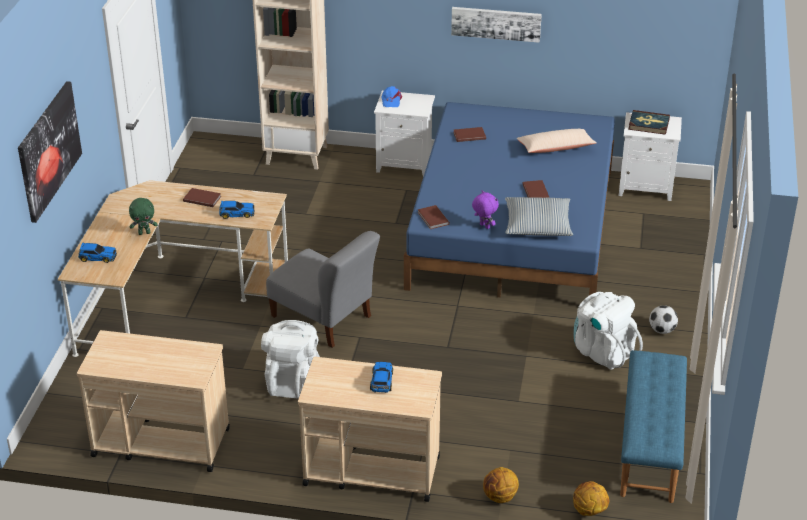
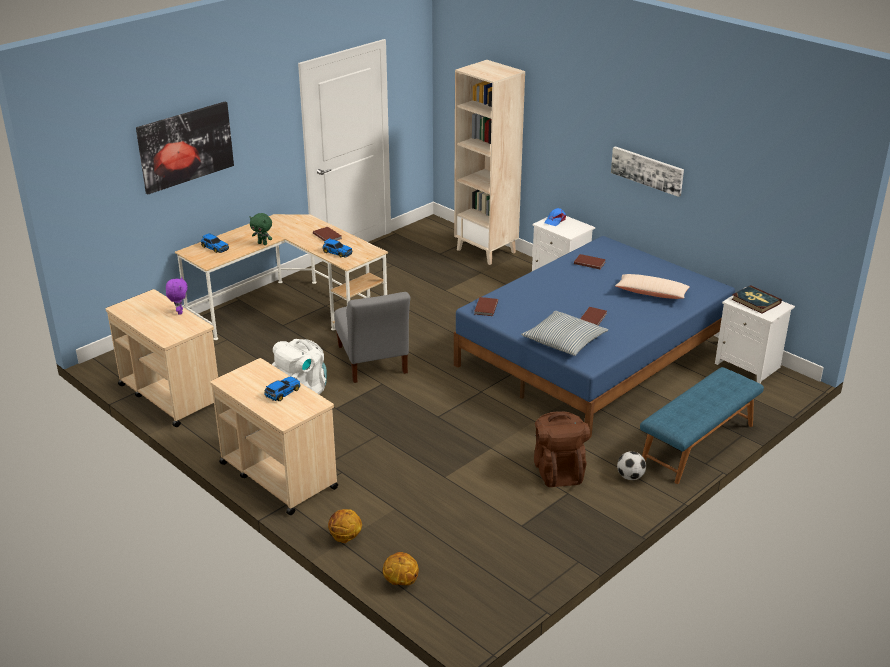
camera: 35 degrees right, 5 degrees down
(484, 226) = (518, 327): purple plush toy -> purple plush toy (179, 312)
(603, 351) = (558, 471): white backpack -> brown backpack
(651, 446) = (512, 559): blue bench -> blue bench (698, 444)

